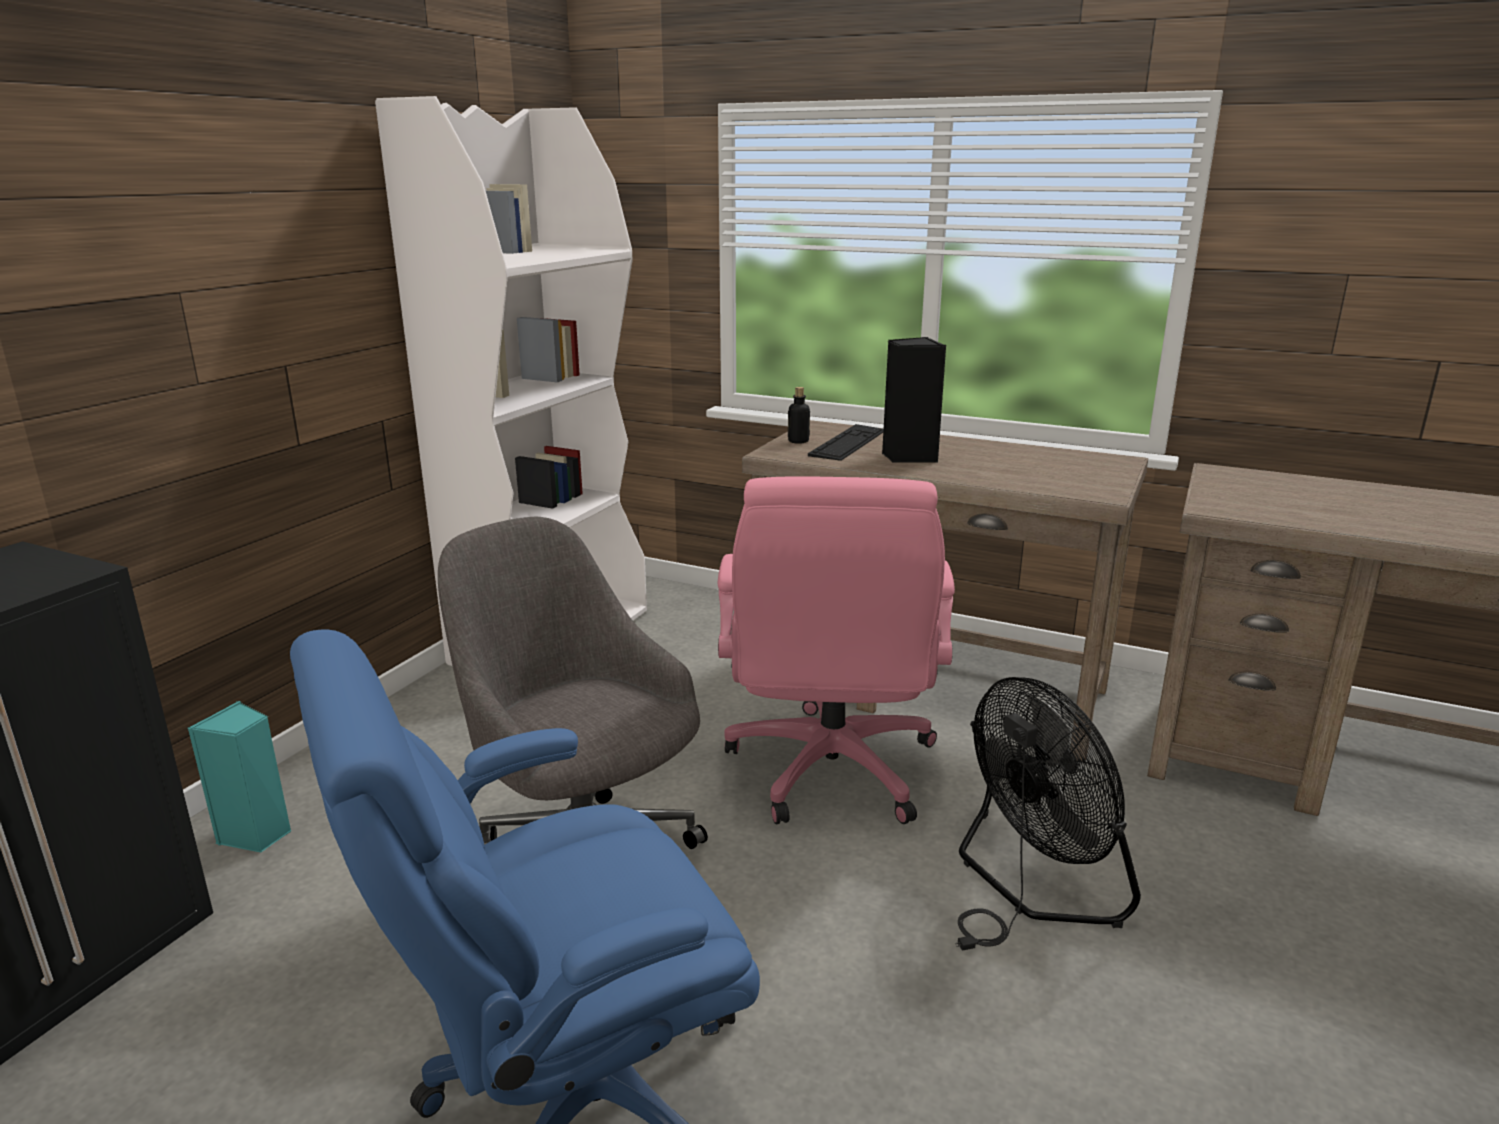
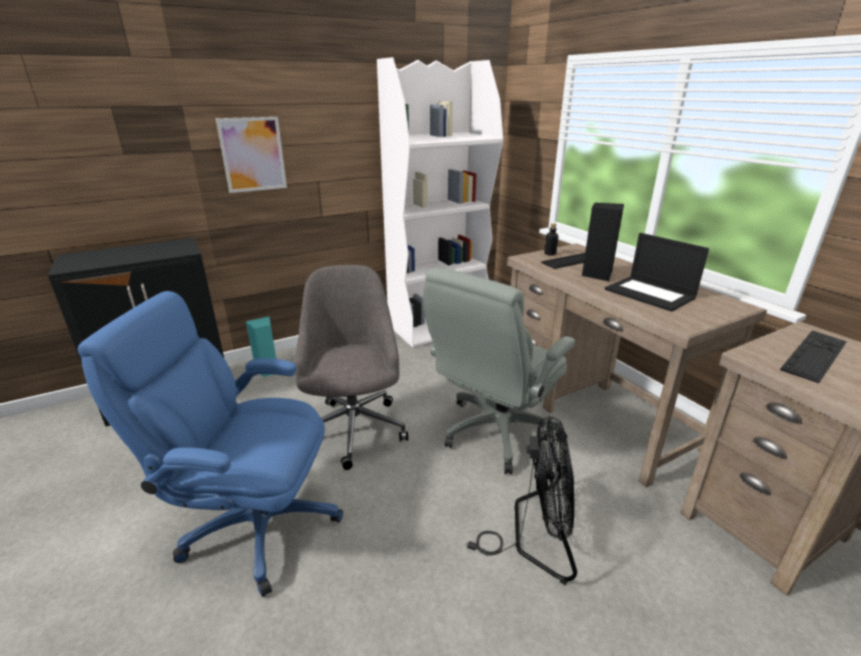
camera: 35 degrees right, 5 degrees up
(146, 315) = (253, 154): none -> picture
(829, 776) = (494, 435): pink office chair -> grey office chair
(1010, 466) = (651, 293): none -> laptop
(1260, 494) = (814, 355): none -> keyboard

